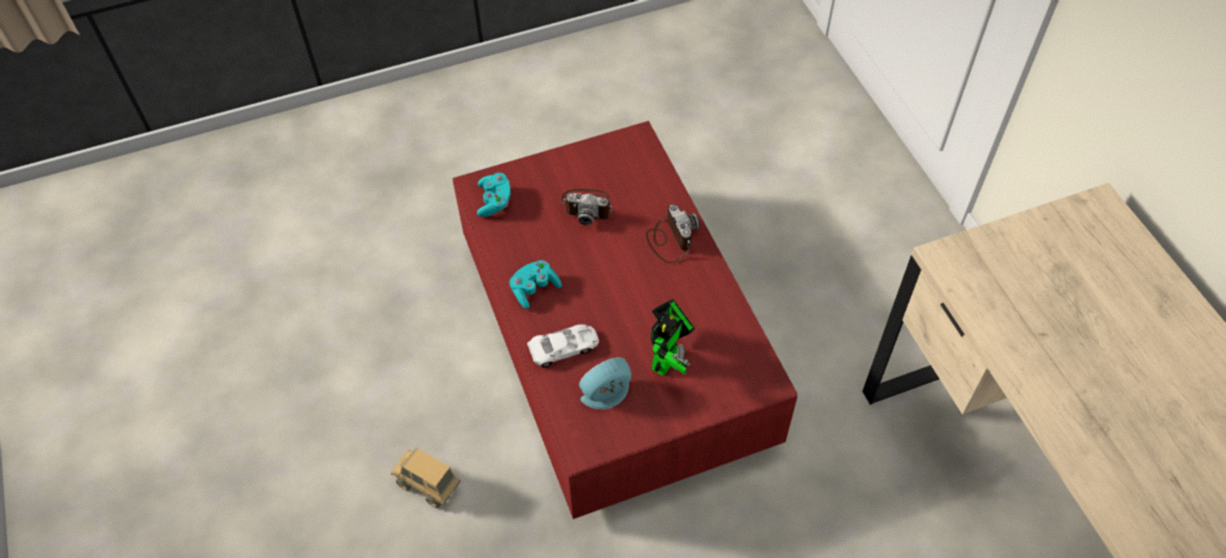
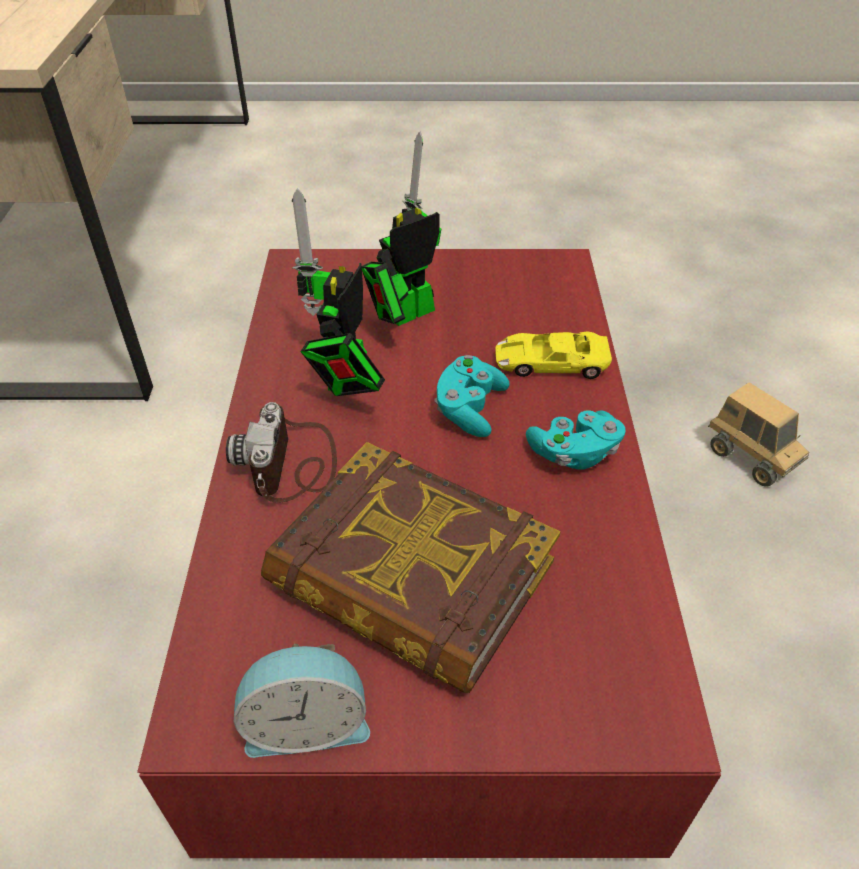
camera: 160 degrees left, 10 degrees down
(494, 201) = (617, 658): turquoise game controller -> turquoise game controller (469, 409)
(564, 348) = (550, 362): white toy car -> yellow toy car
(588, 206) = (410, 576): camera -> book
(608, 395) = (508, 299): alarm clock -> alarm clock (307, 722)
(674, 295) = (344, 382): none -> toy robot

